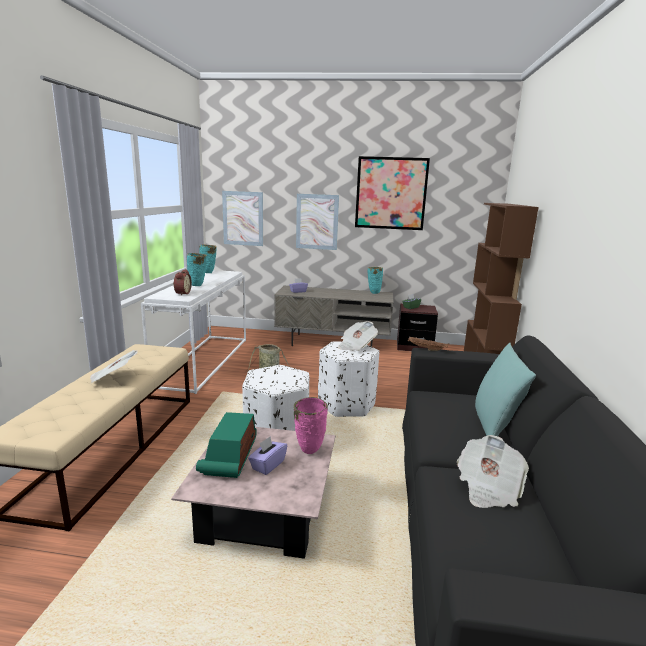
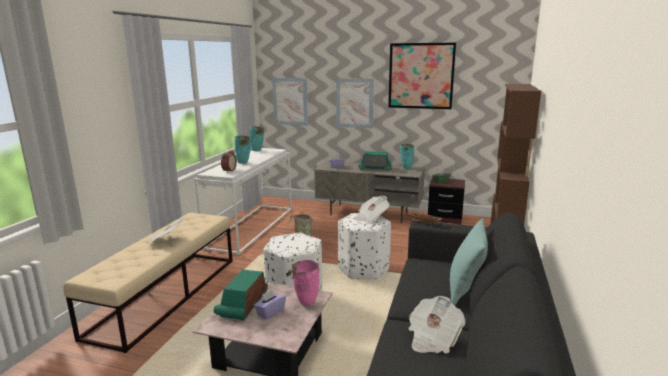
camera: 10 degrees right, 0 degrees up
(341, 294) = (375, 169): none -> radio

